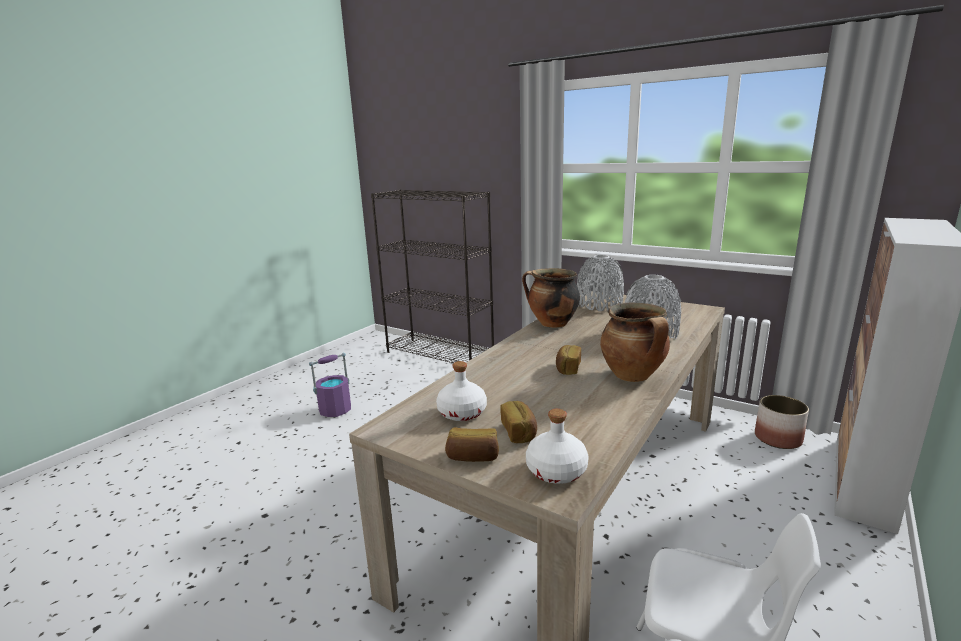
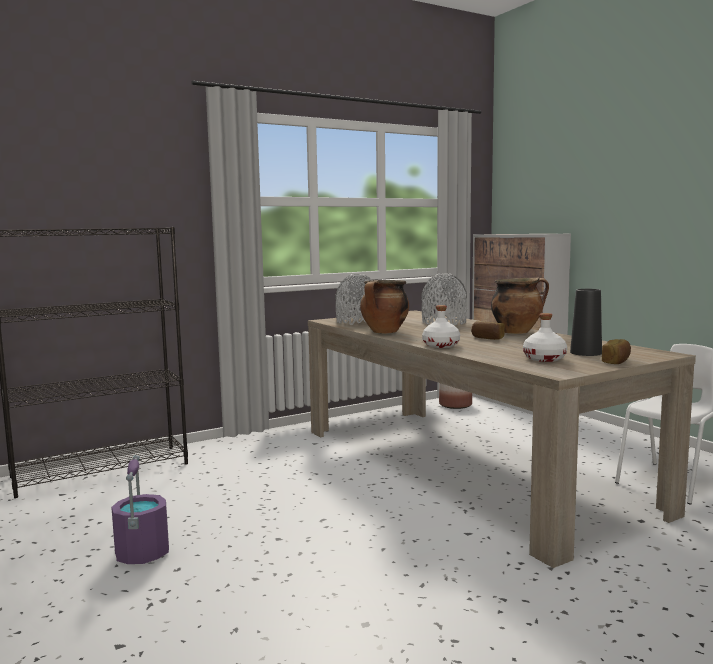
camera: 65 degrees left, 10 degrees down
(519, 432) = (585, 353): bread -> black vase
(556, 471) = (641, 352): white bottle -> white bottle (441, 345)

